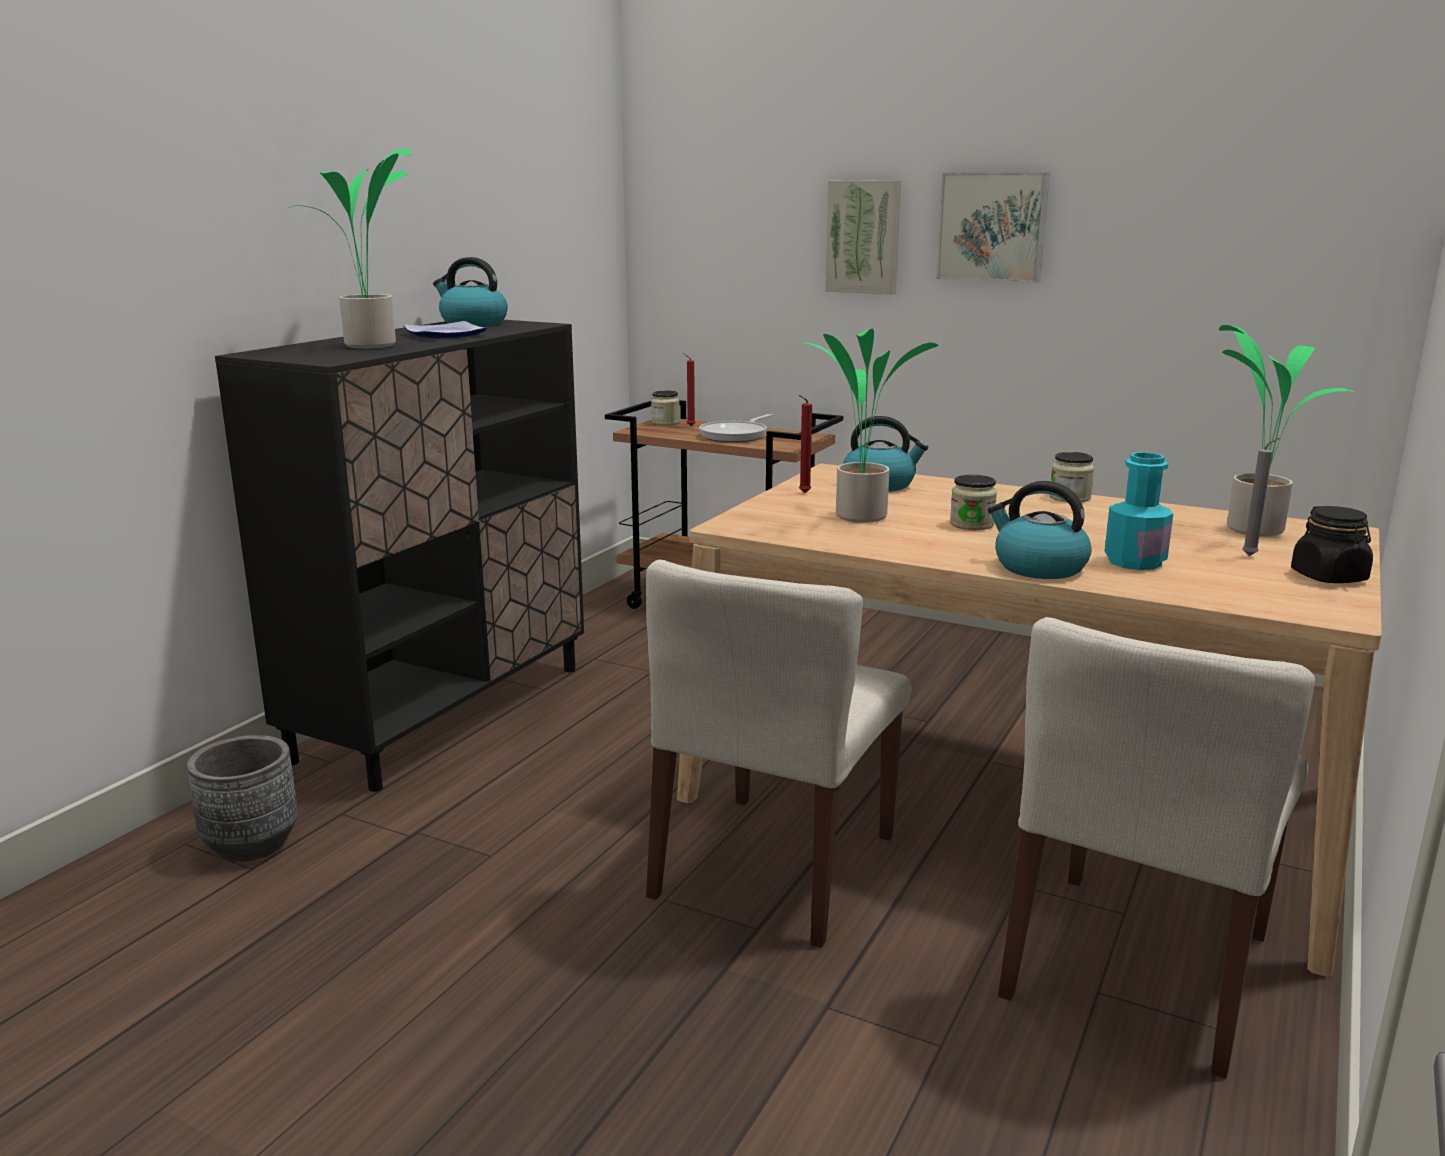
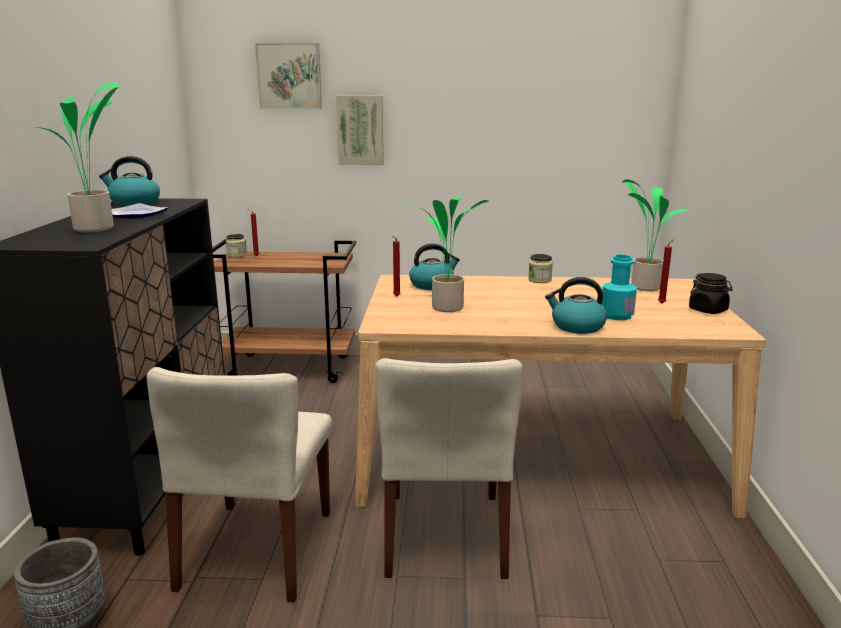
camera: 25 degrees left, 0 degrees up
(736, 435) = (293, 259): frying pan -> none
(971, 524) = (512, 304): jar -> none
(992, 227) = (440, 123): picture -> picture (289, 76)
(1138, 967) = (666, 539): beige chair -> beige chair (257, 550)
(1251, 556) = (662, 303): grey candle -> red candle

